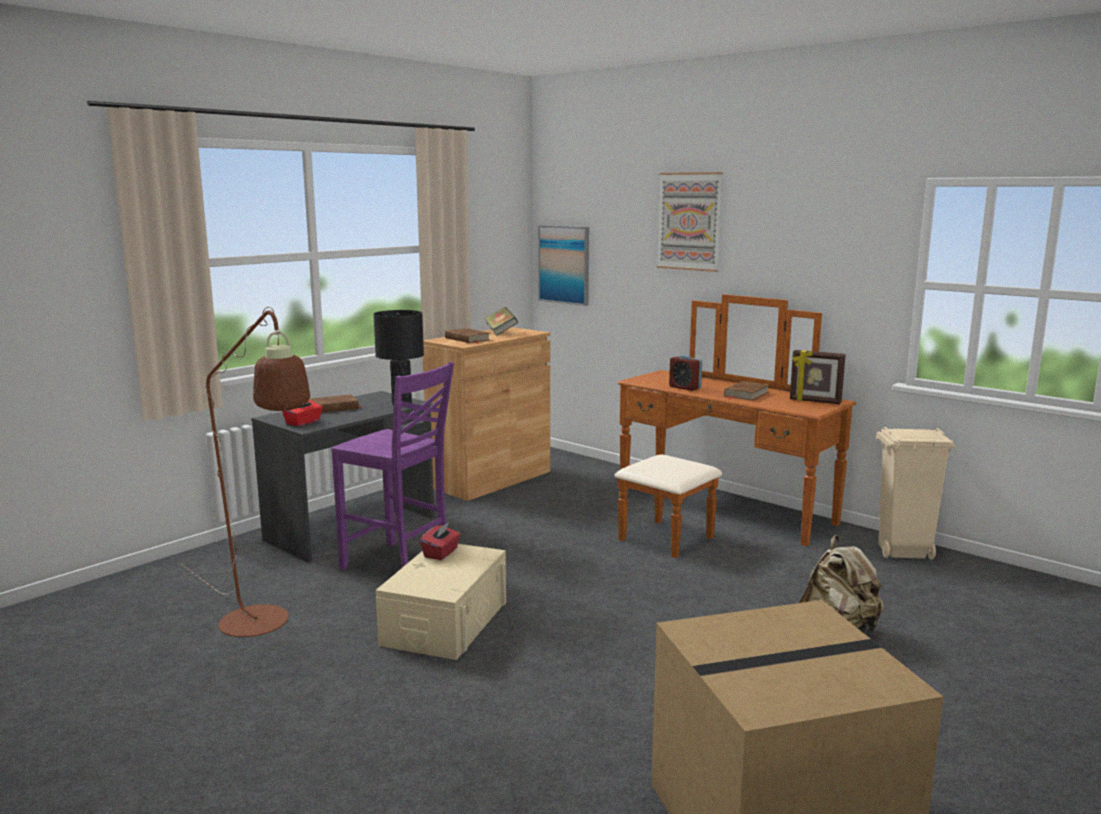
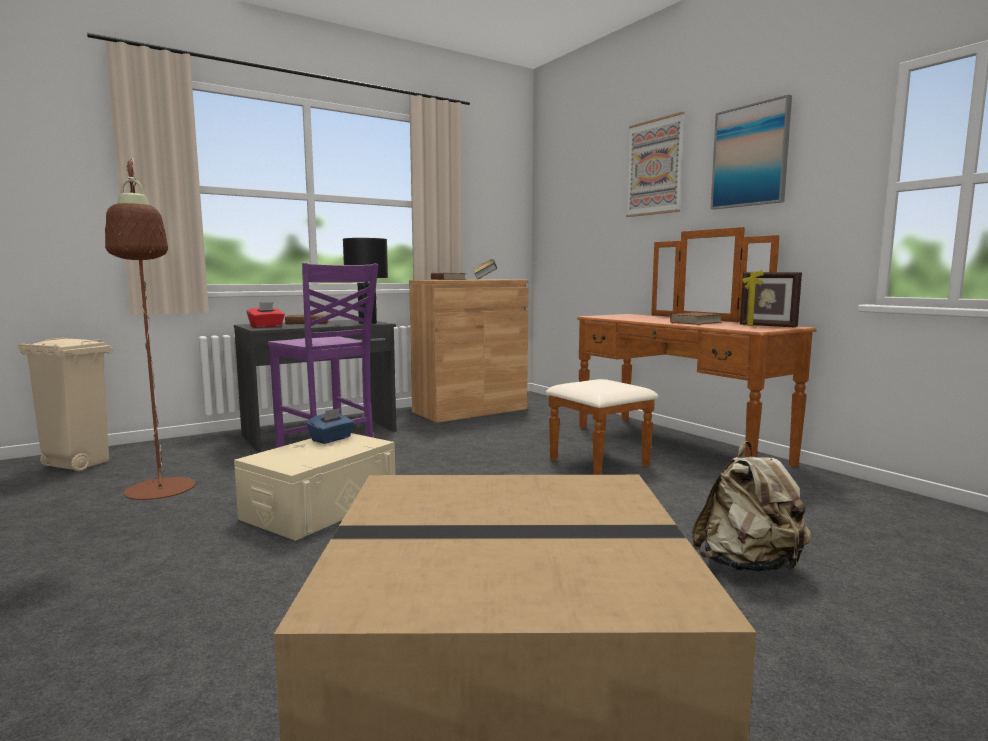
camera: 15 degrees right, 5 degrees down
(441, 553) = (331, 439): red tissue box -> blue tissue box
(564, 264) = (554, 228): picture -> picture (750, 156)
(684, 387) = (636, 319): alarm clock -> none
(902, 552) = (867, 496): beige trash can -> beige trash can (77, 464)

